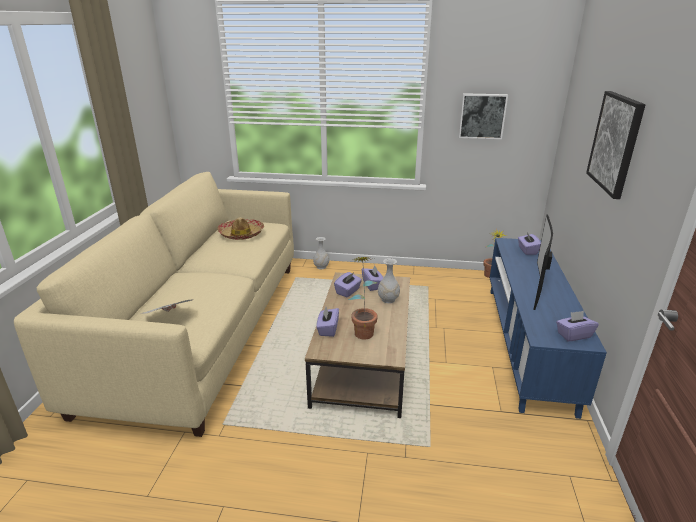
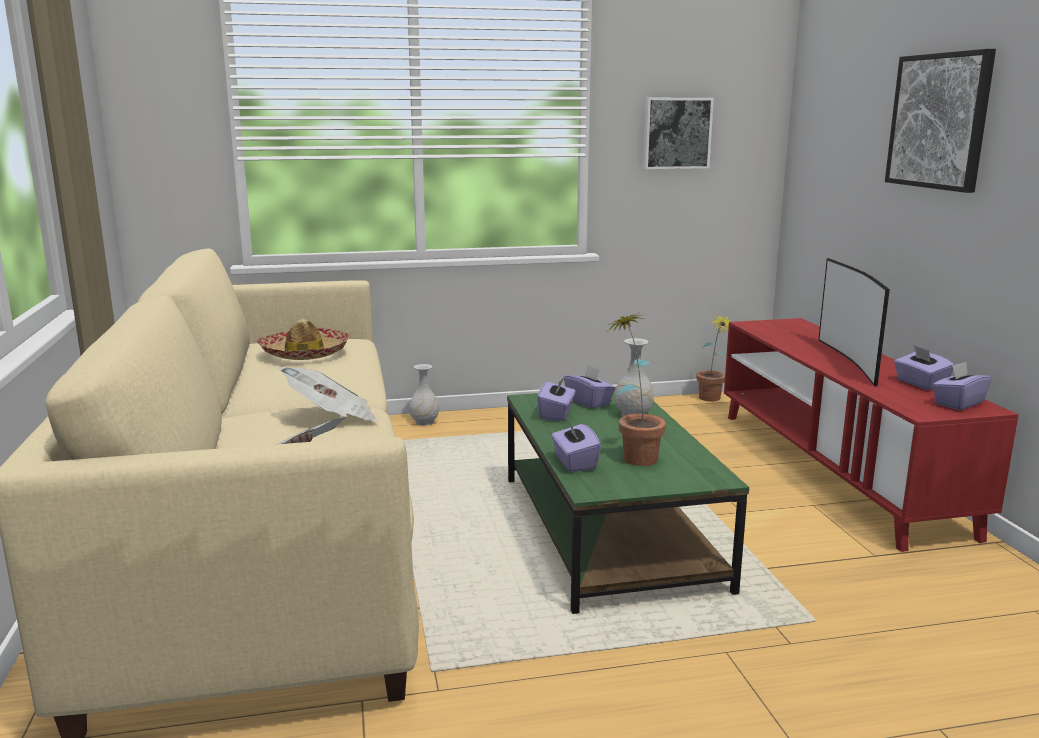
camera: 20 degrees left, 10 degrees down
(217, 284) = (332, 418): none -> newspaper
(363, 358) = (606, 530): brown coffee table -> green coffee table
(527, 250) = (790, 330): purple tissue box -> purple tissue box (920, 384)
(527, 343) = (835, 469): blue tv stand -> red tv stand

